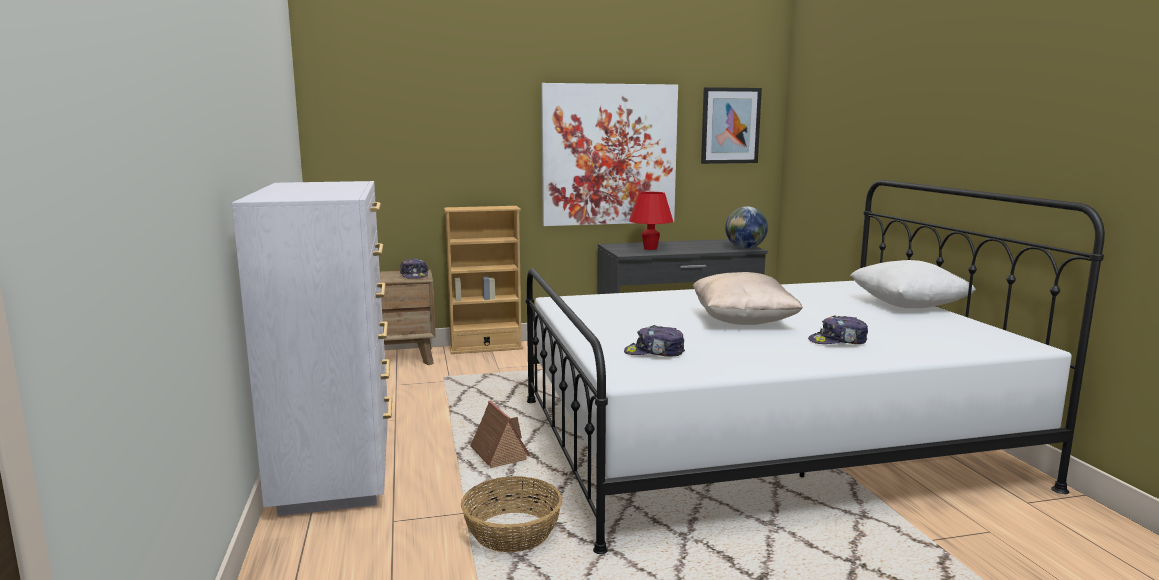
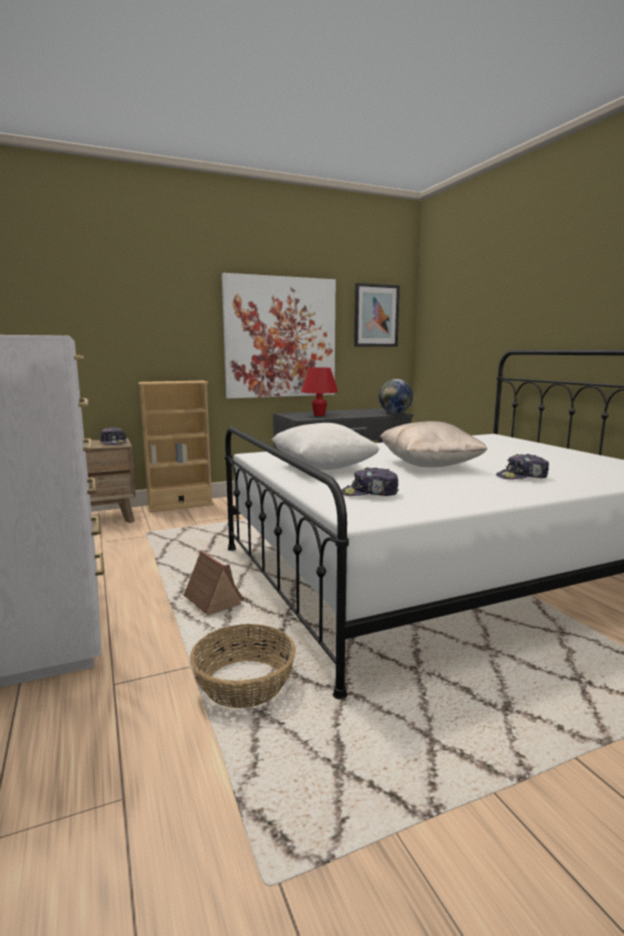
camera: 10 degrees left, 0 degrees up
(908, 305) = (549, 449): white pillow -> white pillow (323, 468)

